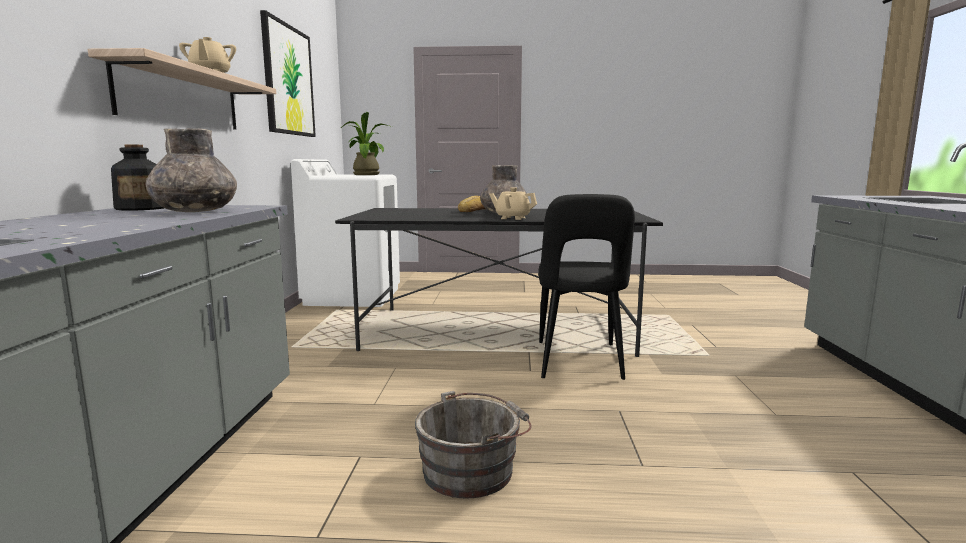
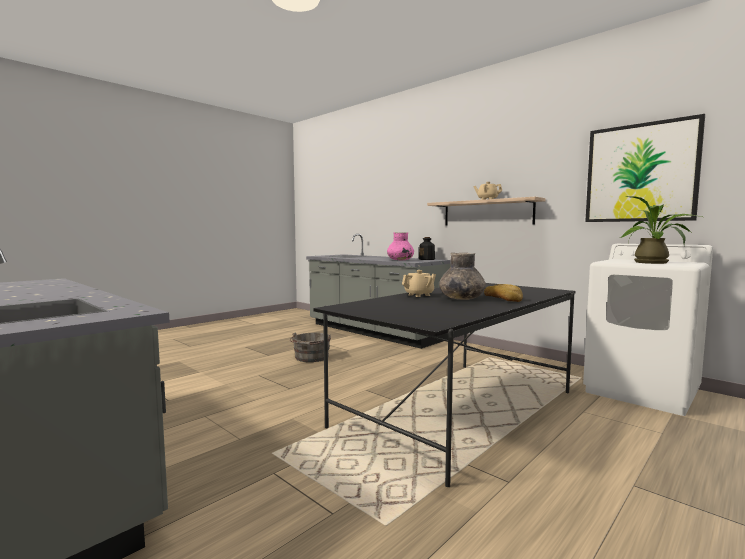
camera: 130 degrees right, 5 degrees down
(195, 212) = (400, 260): grey vase -> pink vase
(579, 362) = (352, 405): black chair -> none

